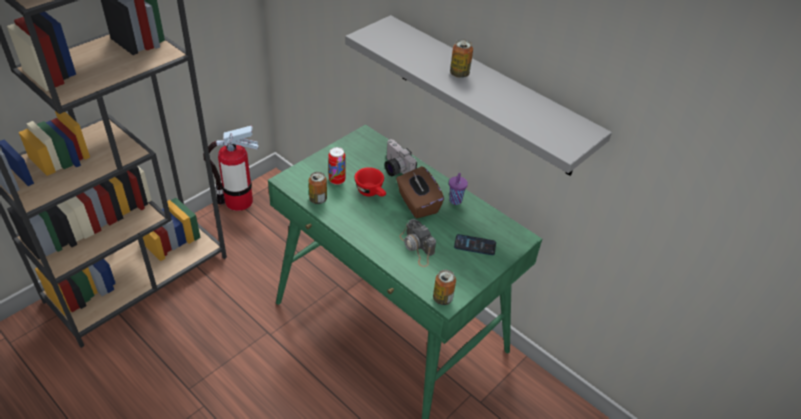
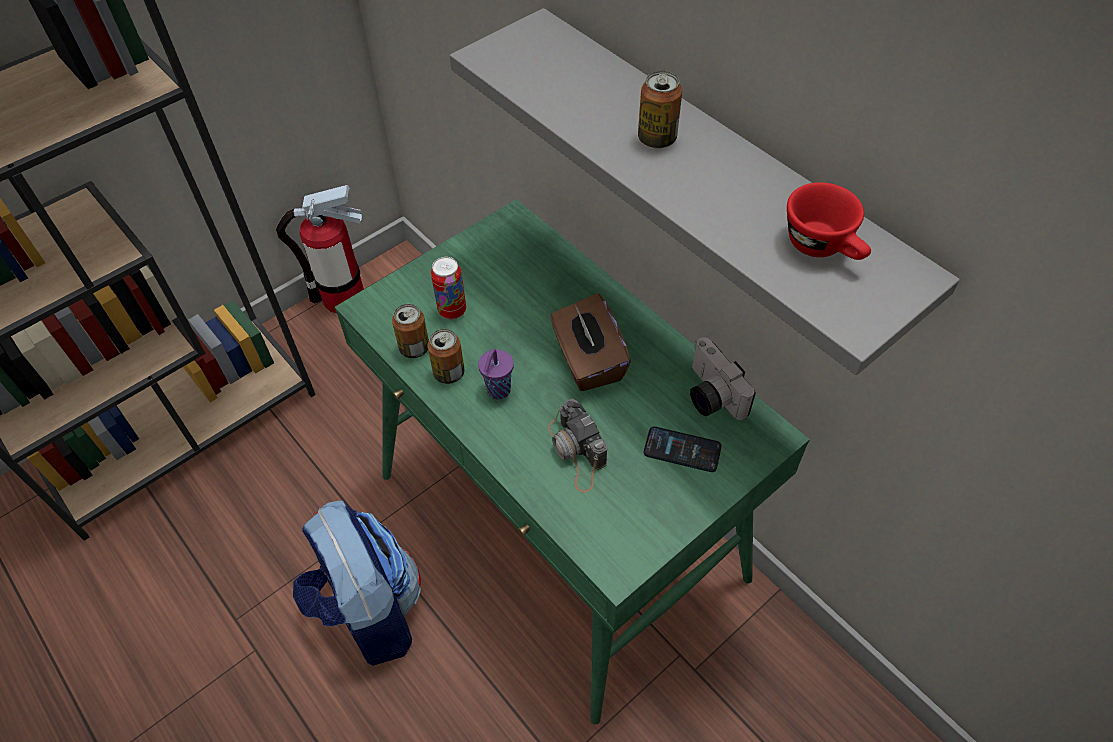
camera: 10 degrees right, 10 degrees up
(275, 379) = (369, 610): none -> backpack
(372, 193) = (510, 336): red cup -> red cup (824, 247)
(395, 169) = (557, 289): camera -> camera (709, 395)
(442, 298) = (610, 561): can -> can (449, 373)
(455, 201) = (656, 356): purple cup -> purple cup (498, 391)

